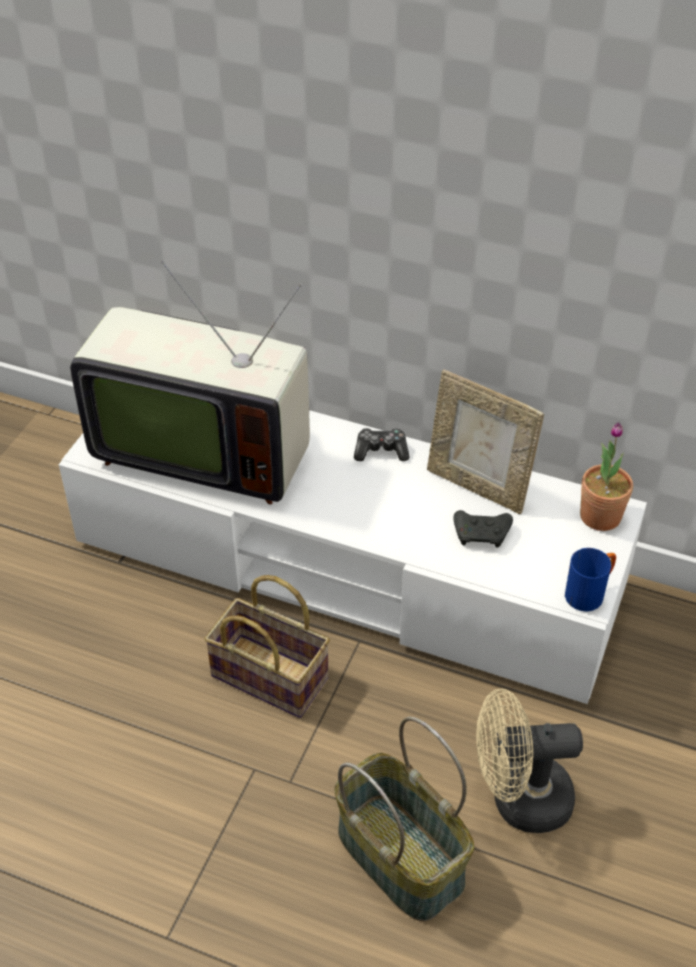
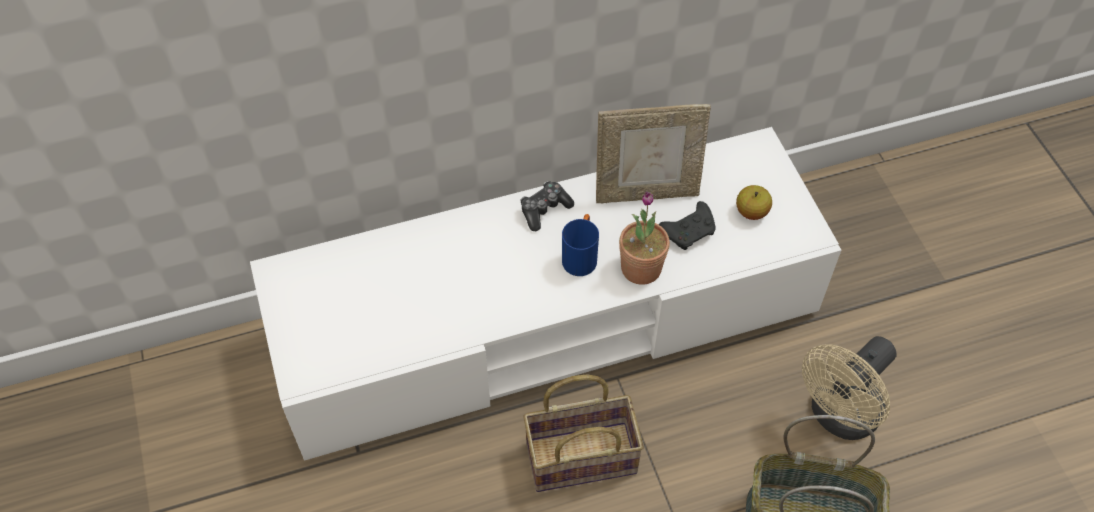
camera: 40 degrees left, 10 degrees up
(202, 450) = (398, 307): television -> none
(553, 553) = (751, 212): none -> apple
(589, 593) = (805, 228): blue mug -> blue mug (581, 256)
(600, 516) = (753, 159): potted plant -> potted plant (641, 268)

